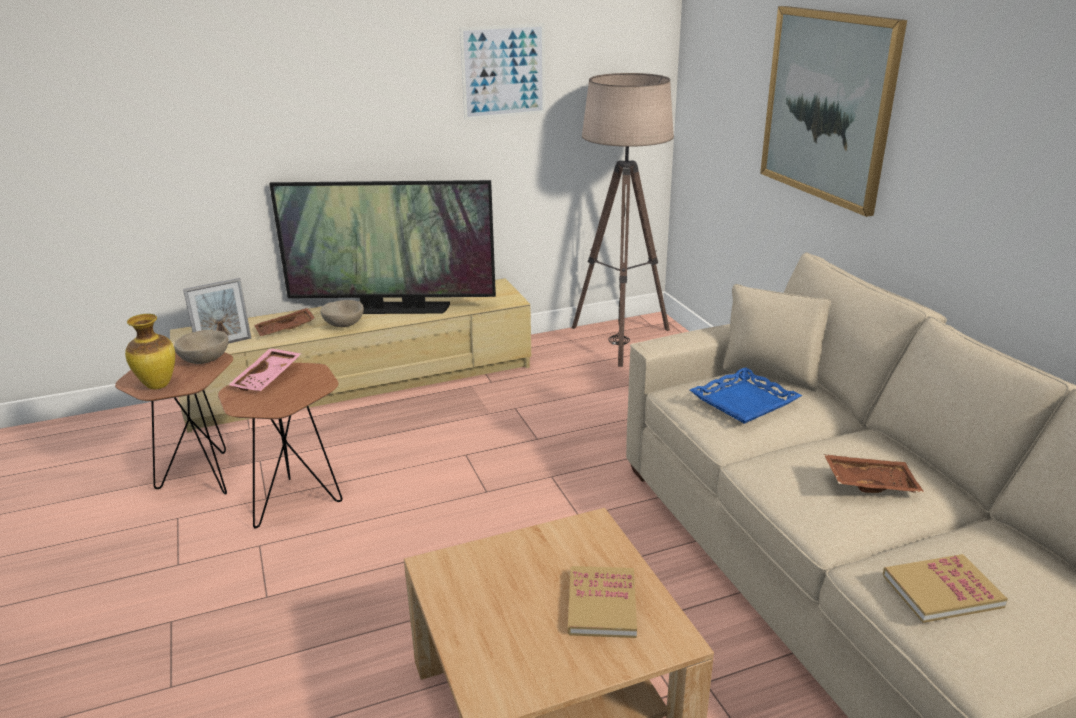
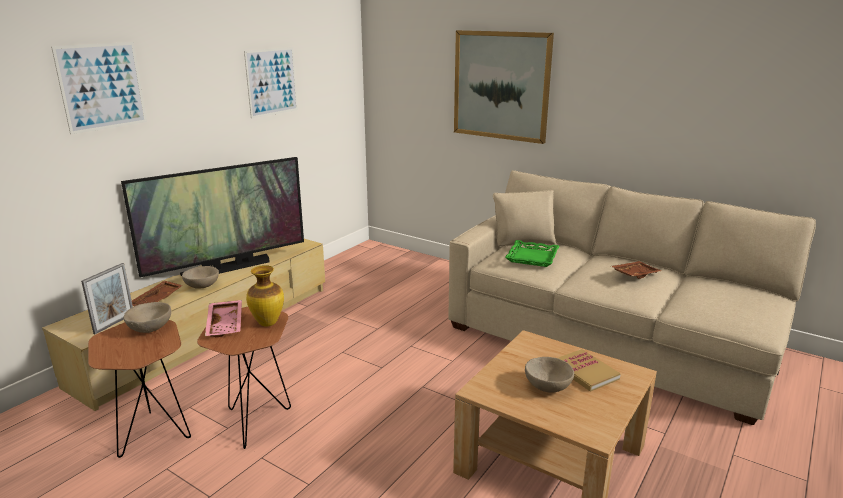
camera: 35 degrees left, 5 degrees down
(159, 385) = (136, 355): vase -> vase (268, 323)
(252, 68) = (102, 86): none -> picture
(523, 601) = (548, 387): none -> beige bowl
(620, 340) = (362, 261): floor lamp -> none
(743, 401) = (531, 257): blue tray -> green tray
(942, 591) = (714, 307): book -> none

